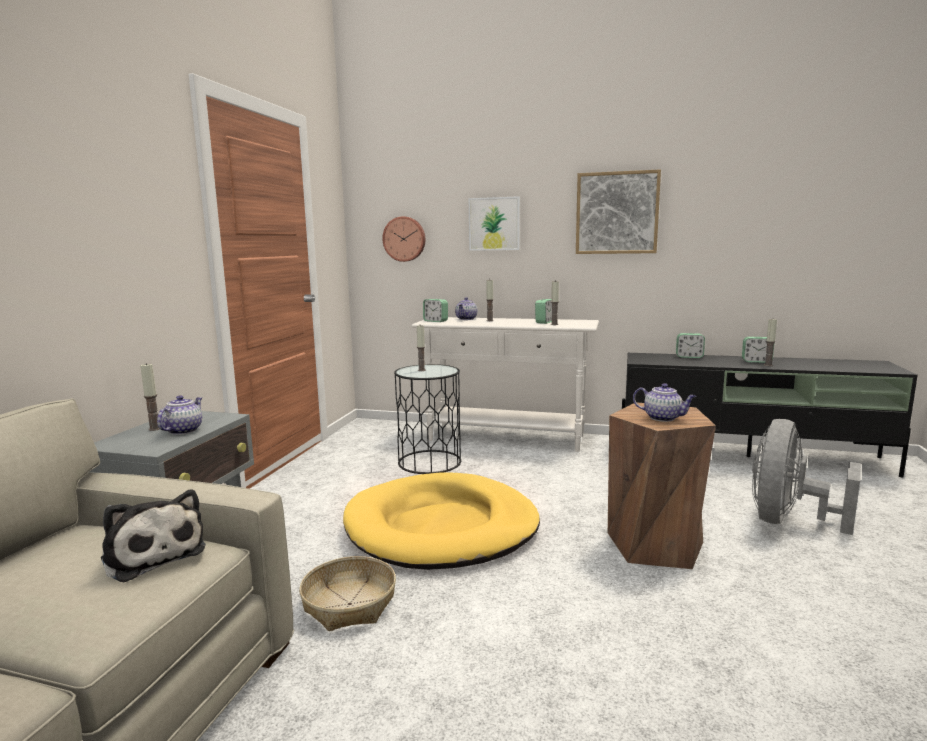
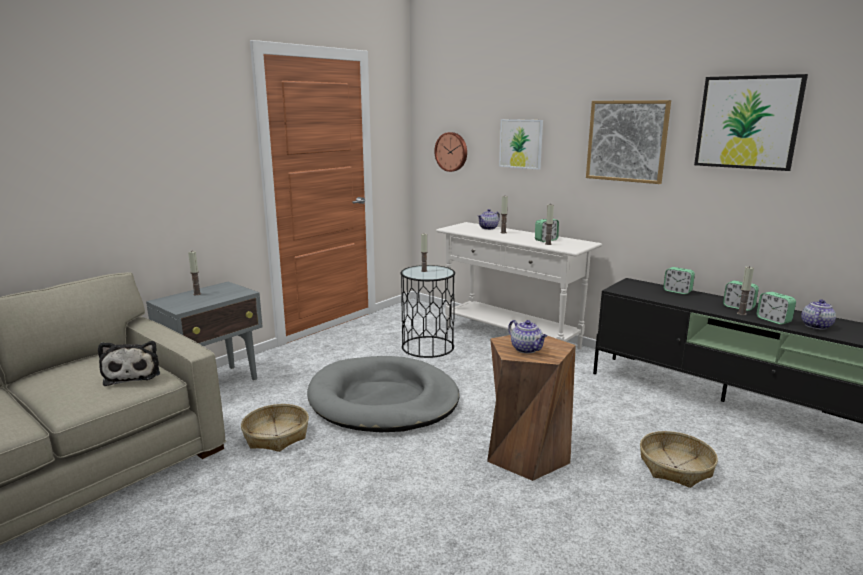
camera: 25 degrees right, 5 degrees up
(183, 430) = (209, 298): teapot -> teapot (815, 325)
(435, 321) = (459, 228): alarm clock -> alarm clock (773, 320)
(442, 527) = (383, 400): yellow dog bed -> grey dog bed
(736, 188) = (748, 122): none -> picture
(788, 521) = (675, 467): grey fan -> basket

